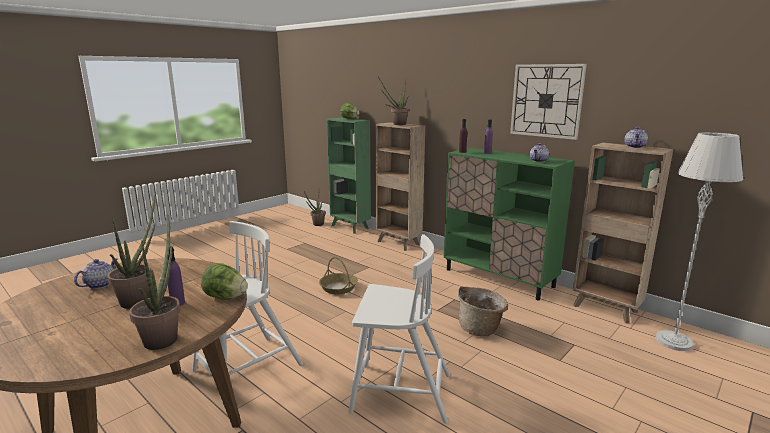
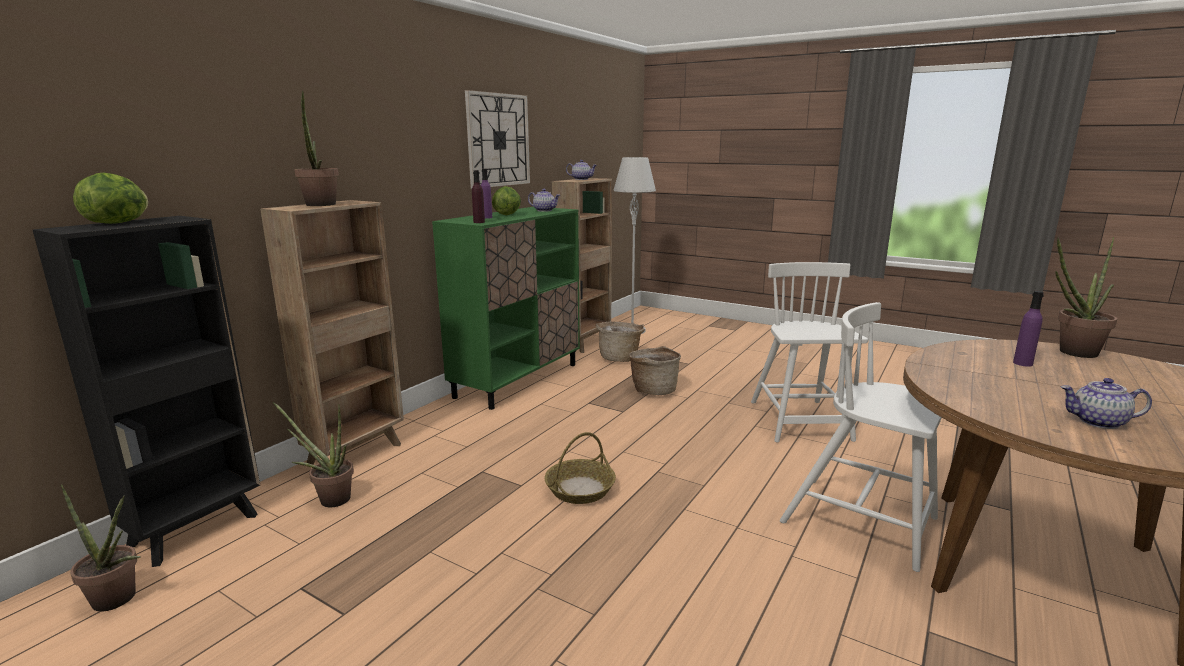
camera: 100 degrees left, 0 degrees up
(140, 299) = (1060, 383): potted plant -> potted plant (329, 499)
(225, 297) = (969, 347): lettuce -> lettuce (507, 215)
(350, 227) = (197, 529): green bookcase -> black bookcase
(565, 322) = (620, 358): none -> basket

